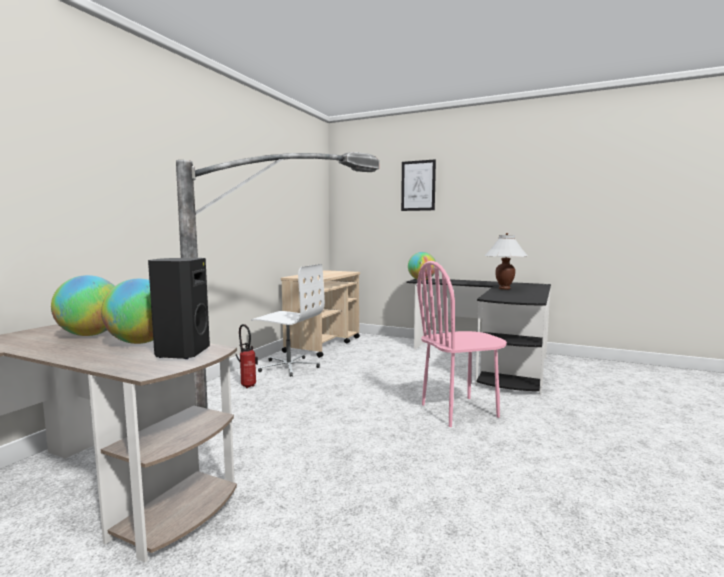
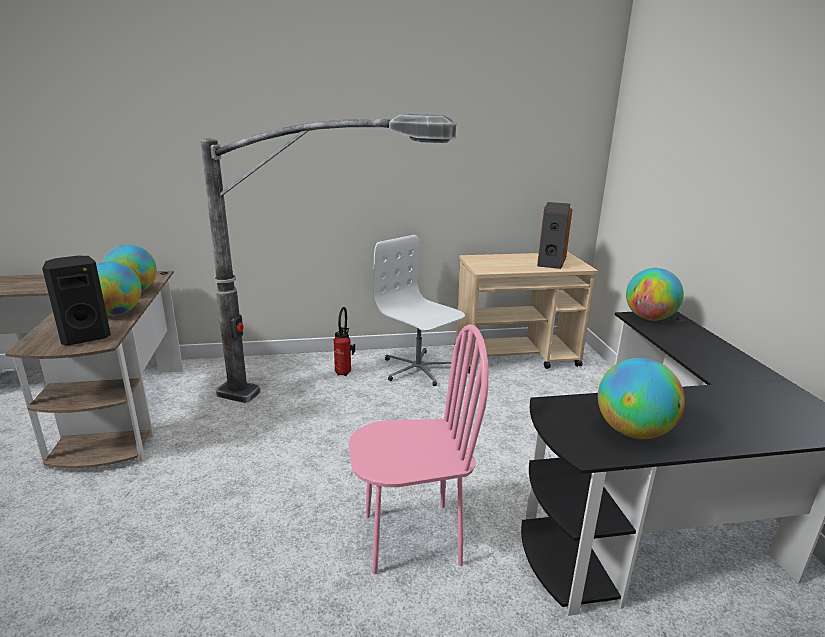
camera: 55 degrees right, 15 degrees up
(288, 366) = (418, 369): white office chair -> white office chair turned 150 degrees clockwise
(331, 272) = (551, 261): none -> speaker
(418, 185) = (716, 134): picture -> none
(459, 411) = (411, 538): pink chair -> pink chair turned 135 degrees clockwise
(504, 289) = (690, 401): white table lamp -> none
(522, 295) = (633, 432): none -> globe

